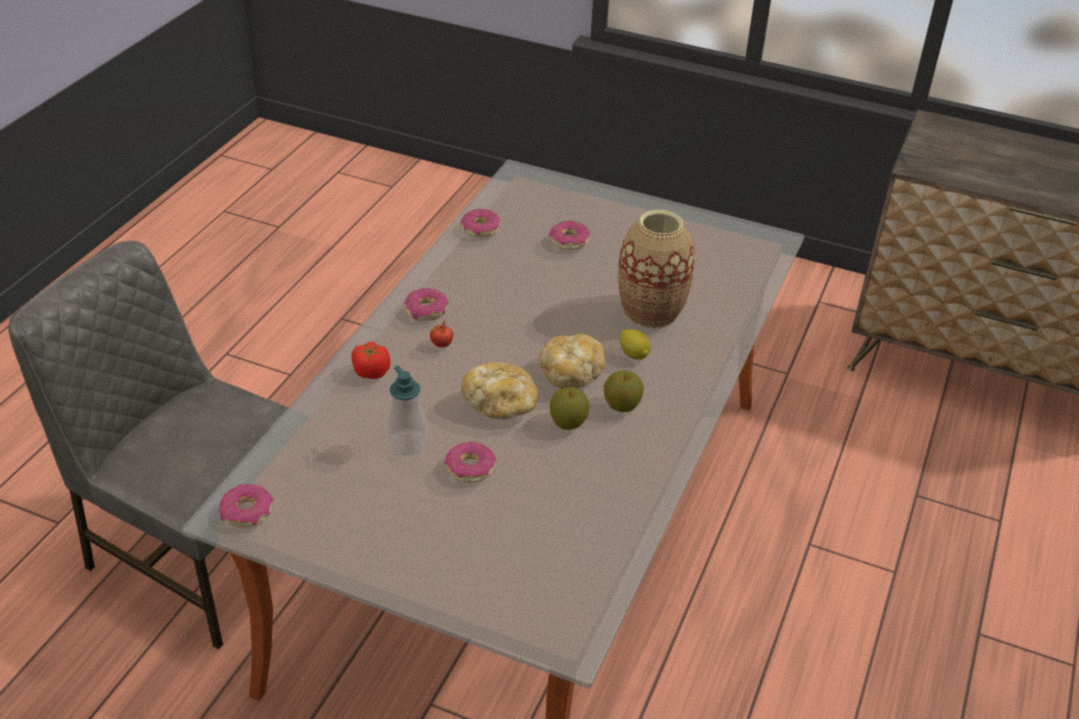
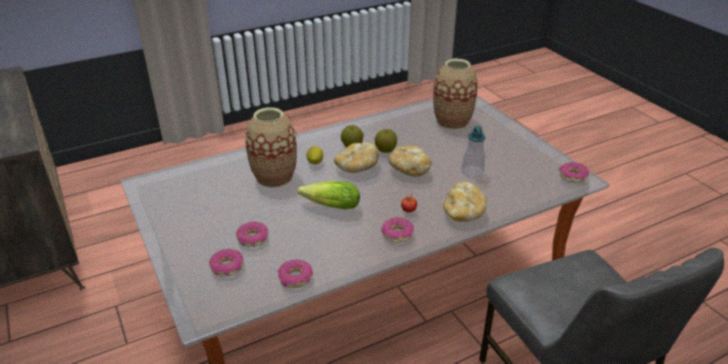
camera: 140 degrees left, 5 degrees down
(371, 371) = (463, 213): tomato -> bread
(470, 468) = (451, 152): donut -> donut (227, 267)
(529, 545) = (452, 121): none -> vase
(539, 307) = (328, 206): none -> lettuce

